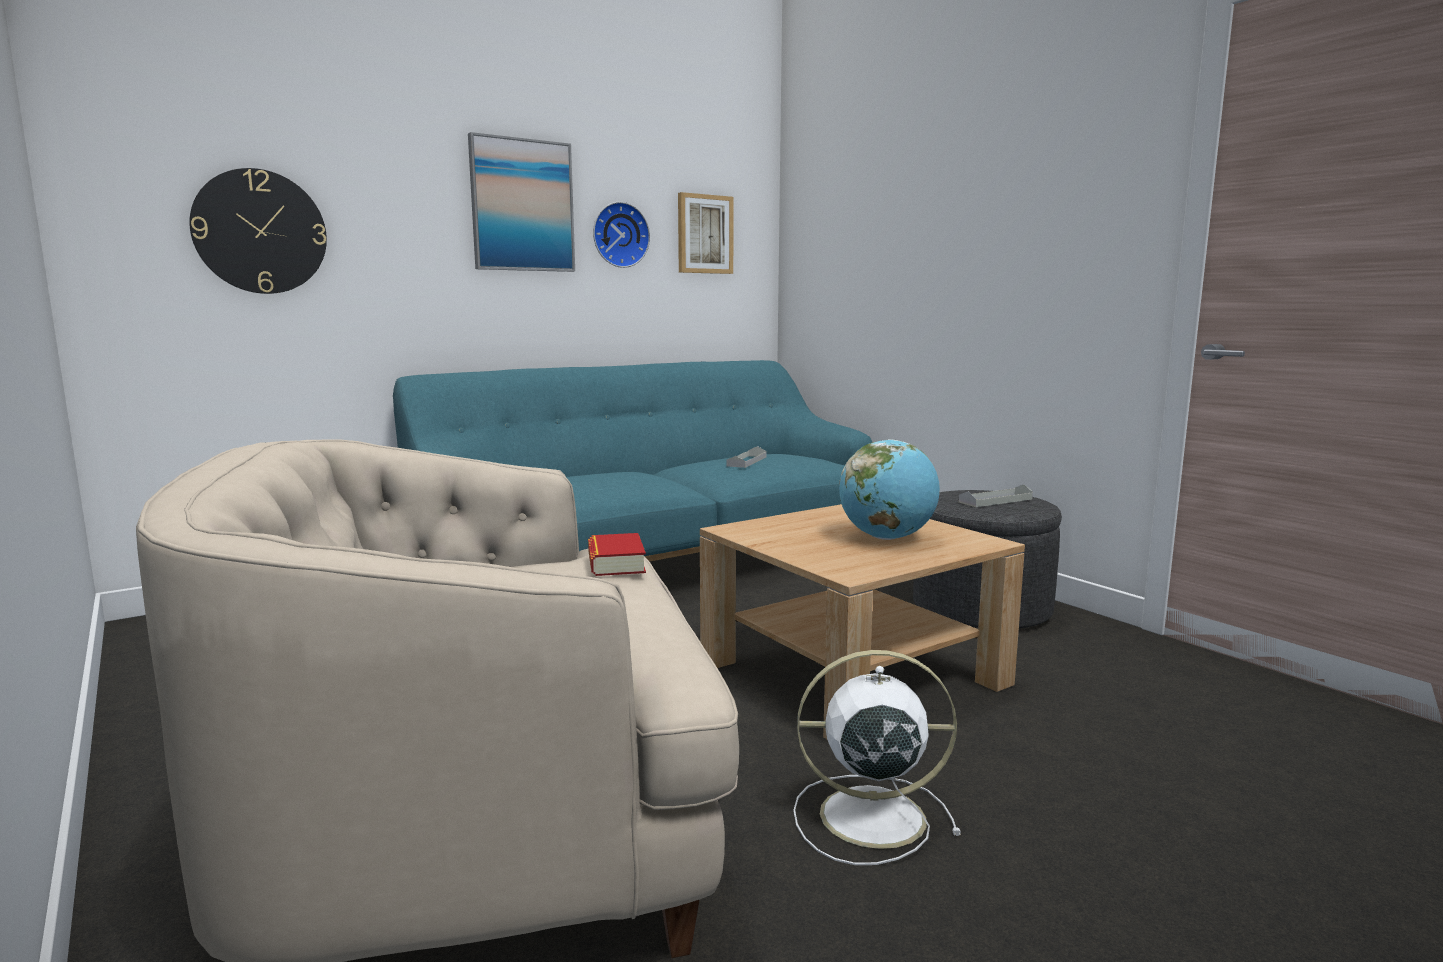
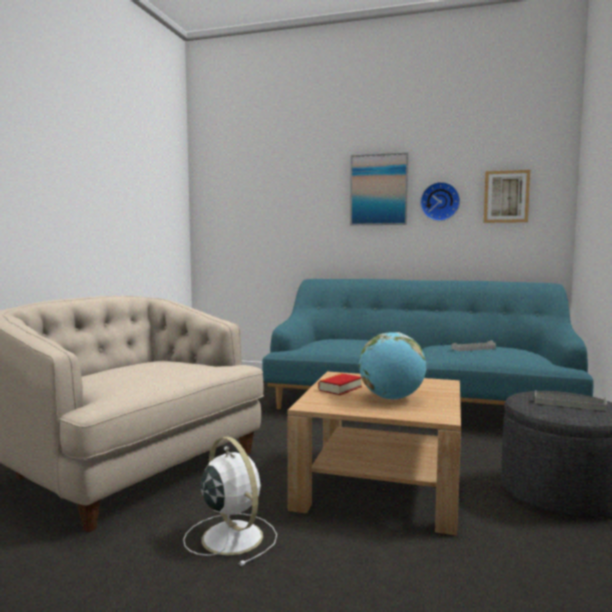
camera: 50 degrees right, 5 degrees down
(260, 232) = (257, 212): wall clock -> none
(616, 563) = (210, 369): book -> book (340, 388)

